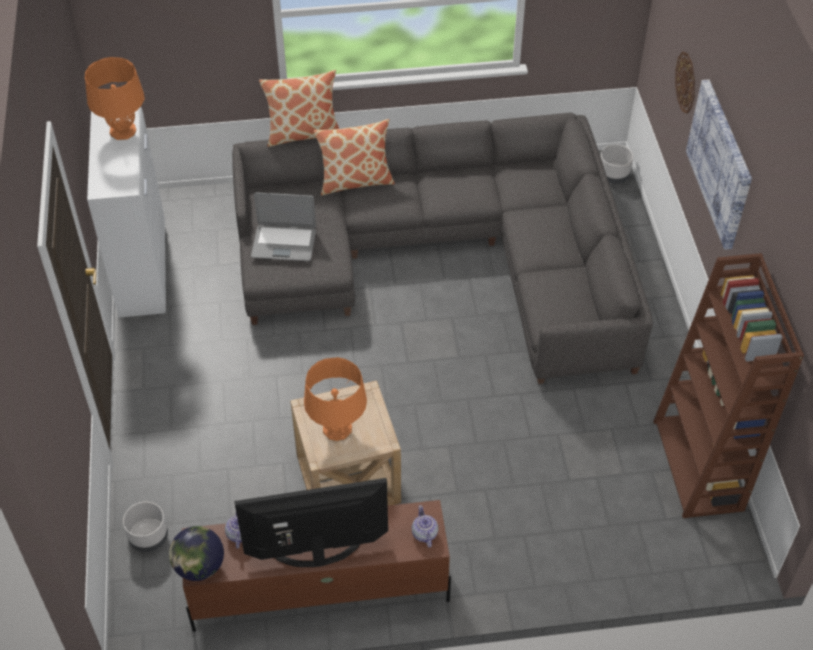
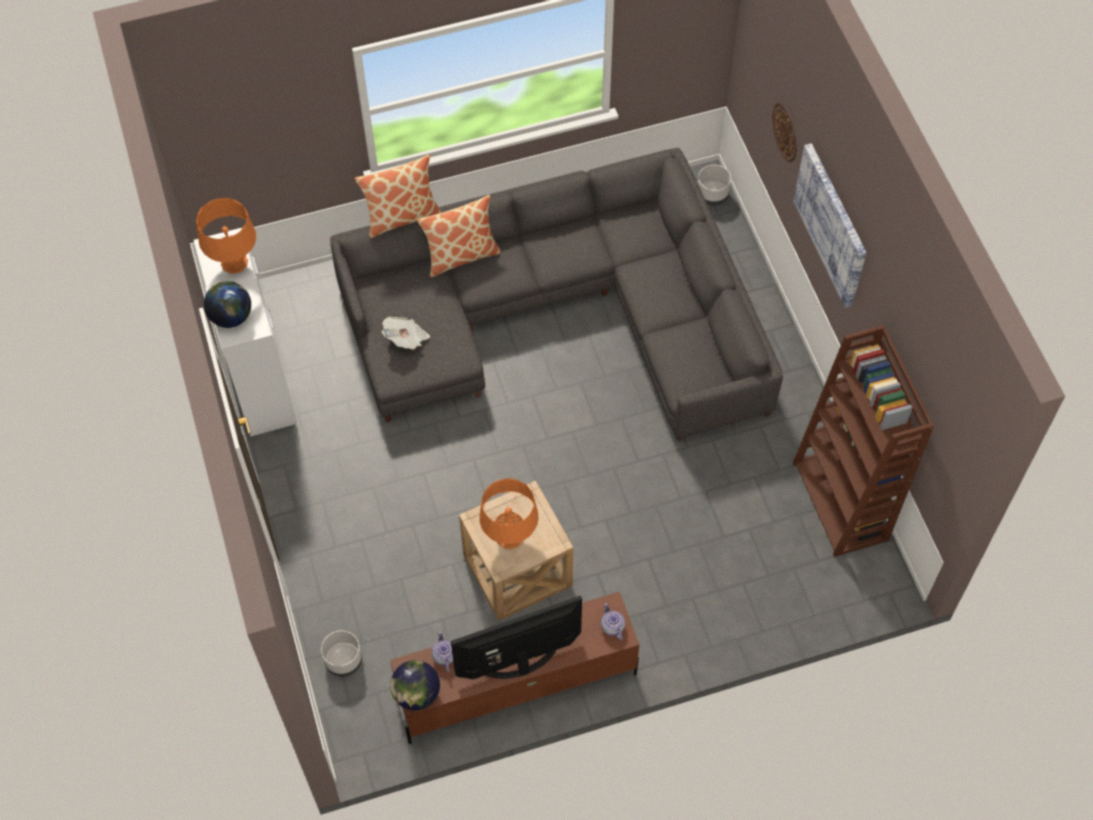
camera: 10 degrees left, 10 degrees up
(105, 174) = (231, 316): none -> globe
(284, 243) = (406, 339): laptop -> newspaper

